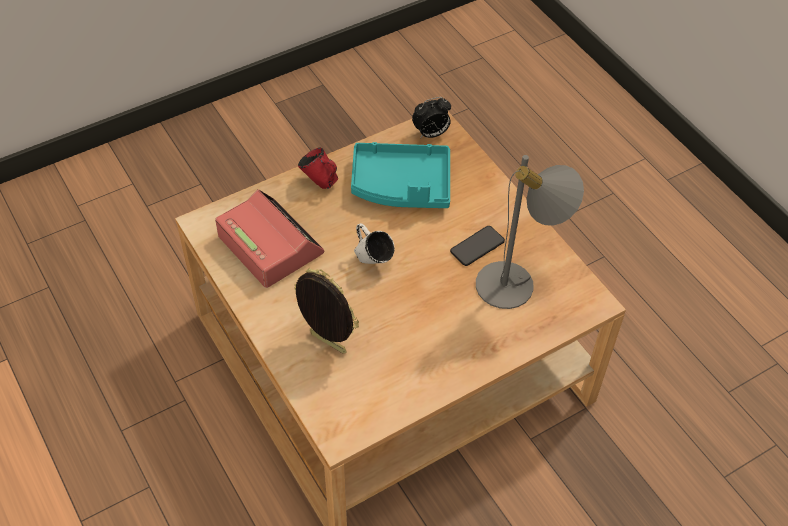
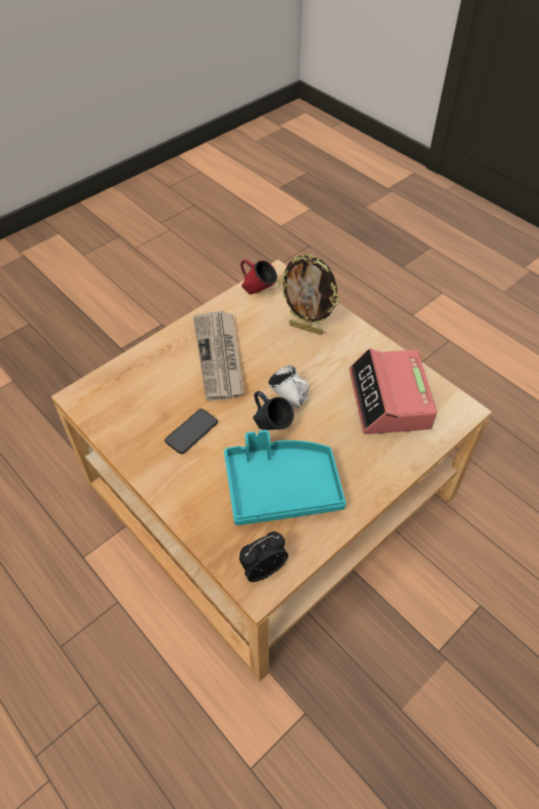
camera: 170 degrees right, 0 degrees up
(269, 245) = (389, 400): alarm clock -> alarm clock turned 45 degrees clockwise
(320, 183) = (369, 475): red mug -> red mug (258, 291)
(397, 238) = (271, 427): none -> blue mug
(436, 324) = (220, 357): none -> newspaper
(516, 284) = (151, 401): grey table lamp -> none

